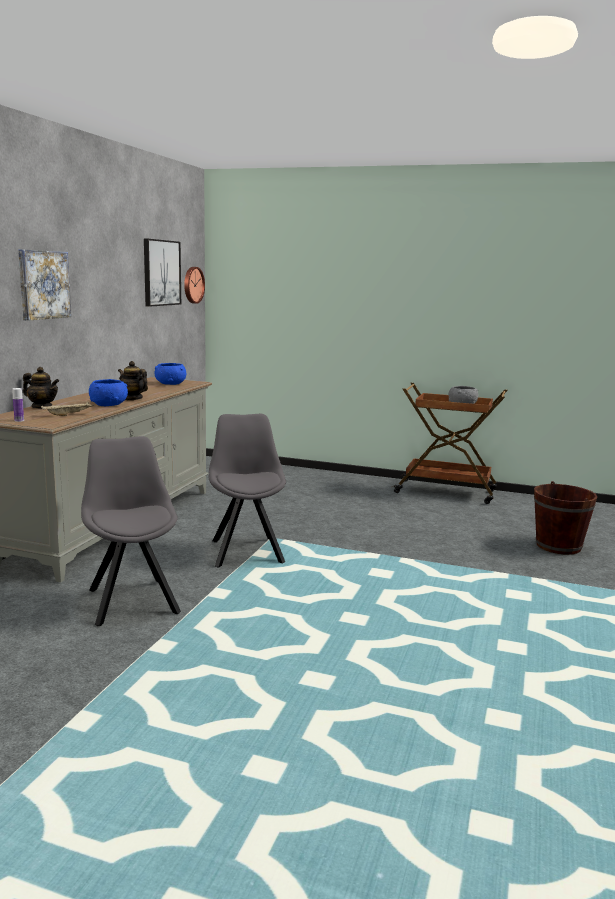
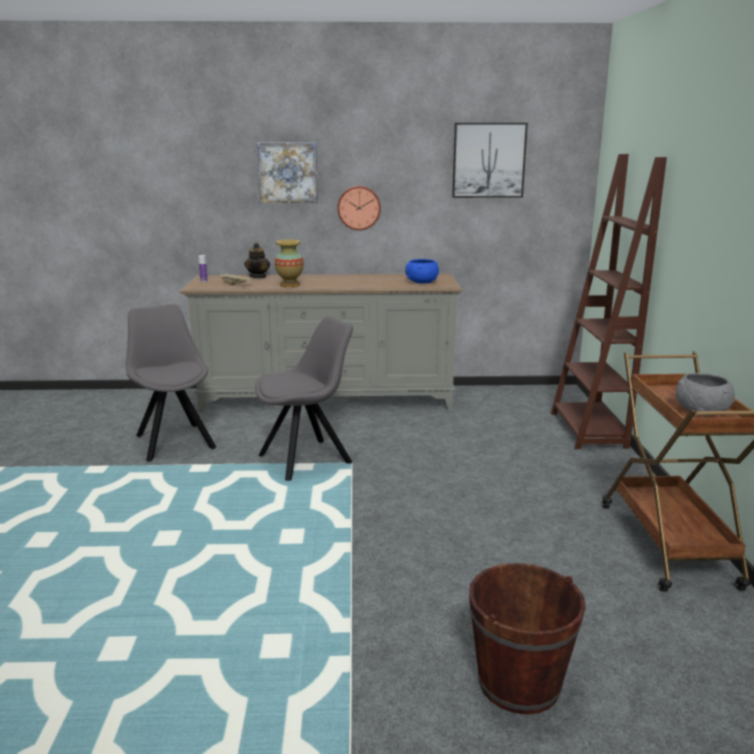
camera: 70 degrees right, 5 degrees up
(108, 404) = (290, 285): blue bowl -> vase
(132, 601) = (174, 441): grey chair -> grey chair turned 75 degrees counterclockwise
(133, 398) = (326, 285): teapot -> none
(192, 285) = (561, 174): wall clock -> wall clock (359, 207)
(289, 471) = (588, 430): none -> brown bookcase

